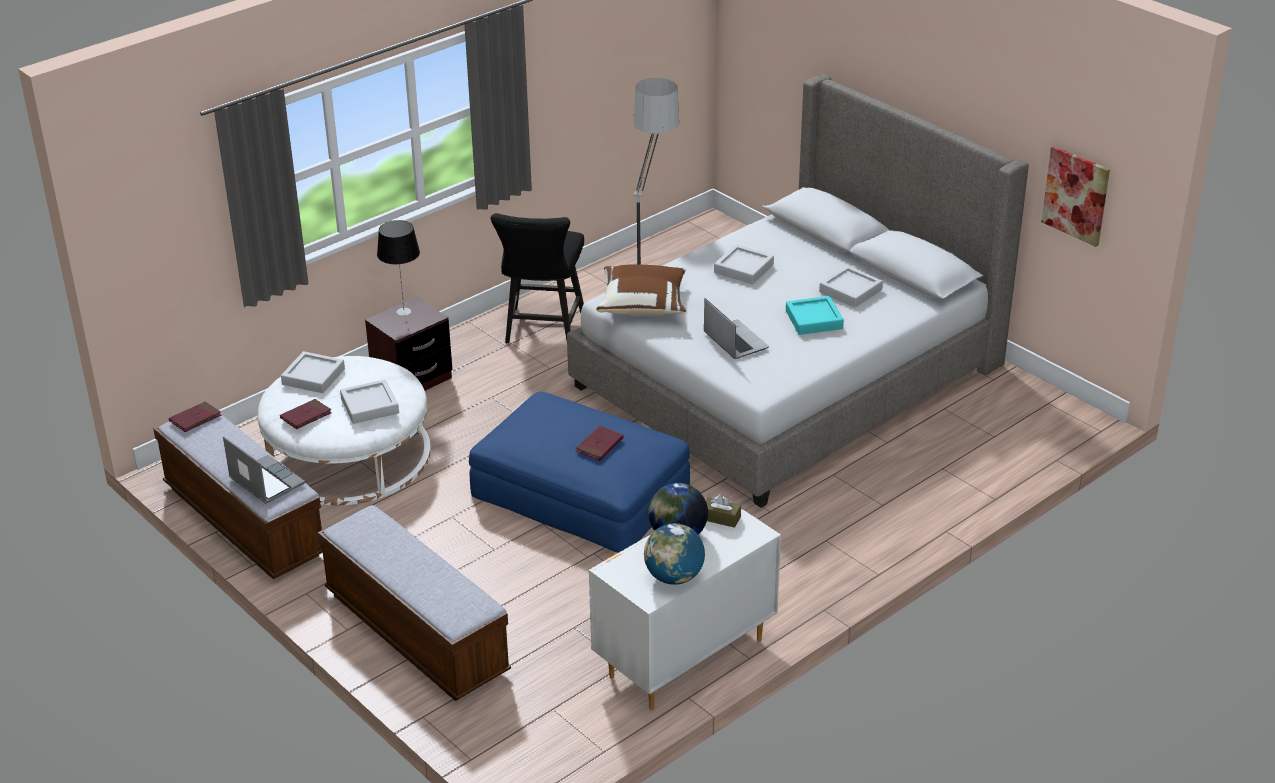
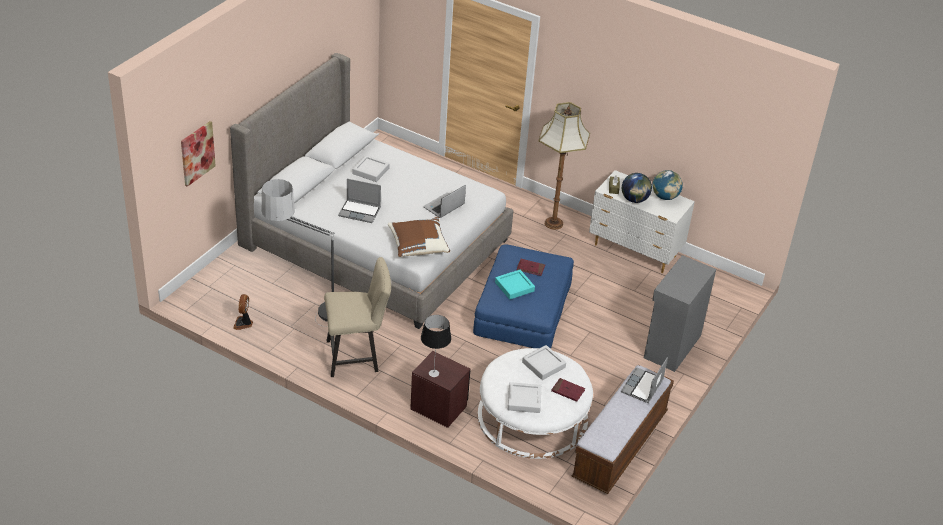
camera: 110 degrees left, 5 degrees up
(195, 419) = (599, 440): red book -> none
(416, 633) = (671, 346): bench -> grey cabinet
(542, 331) = (357, 356): black chair -> beige chair
(646, 257) = (243, 323): none -> fan
(743, 268) = (360, 212): grey tray -> laptop
(795, 572) = (553, 223): none -> floor lamp
(814, 320) = (408, 181): turquoise tray -> turquoise tray (514, 287)
(1076, 195) = (349, 46): picture -> picture (197, 153)

